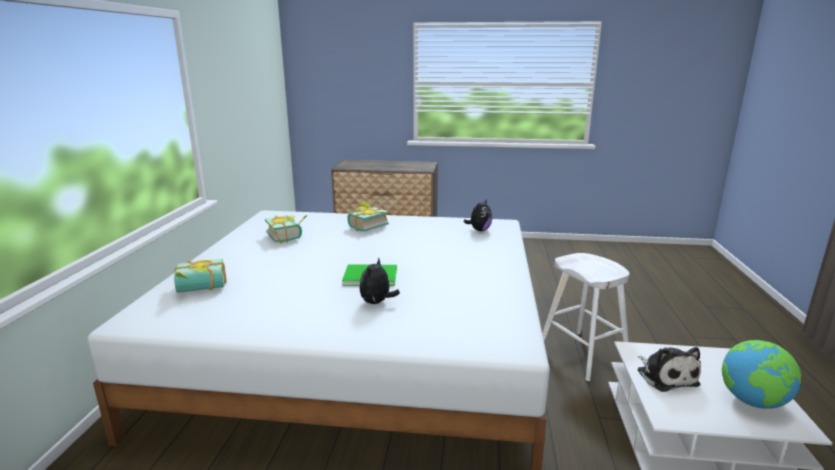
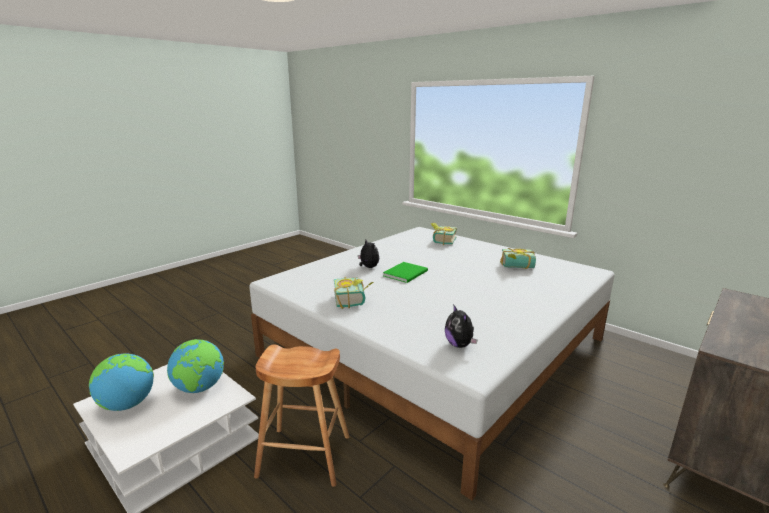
camera: 125 degrees right, 0 degrees up
(366, 226) = (524, 296): book -> book (353, 300)
(582, 355) = (304, 456): white stool -> brown stool
(665, 376) = (200, 388): plush toy -> globe

